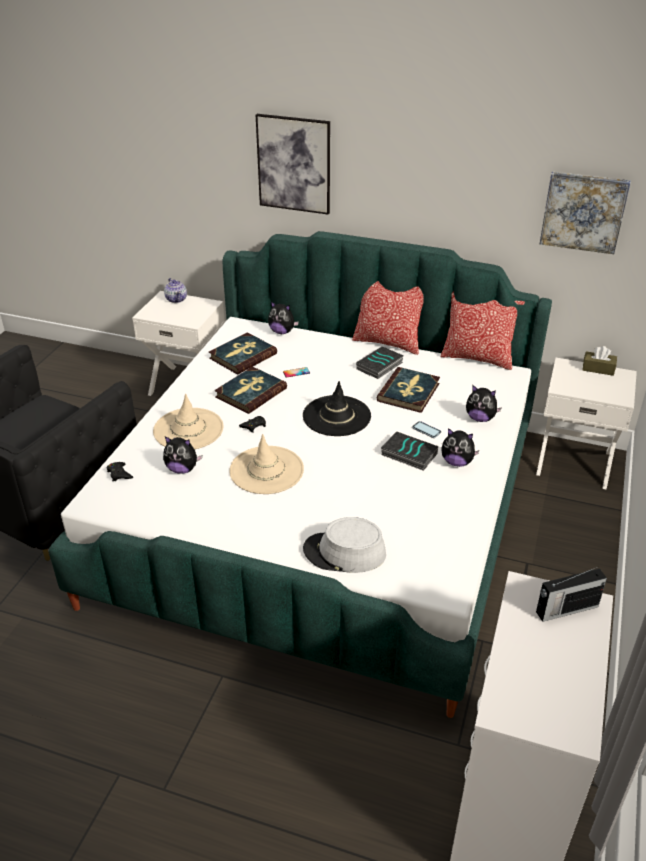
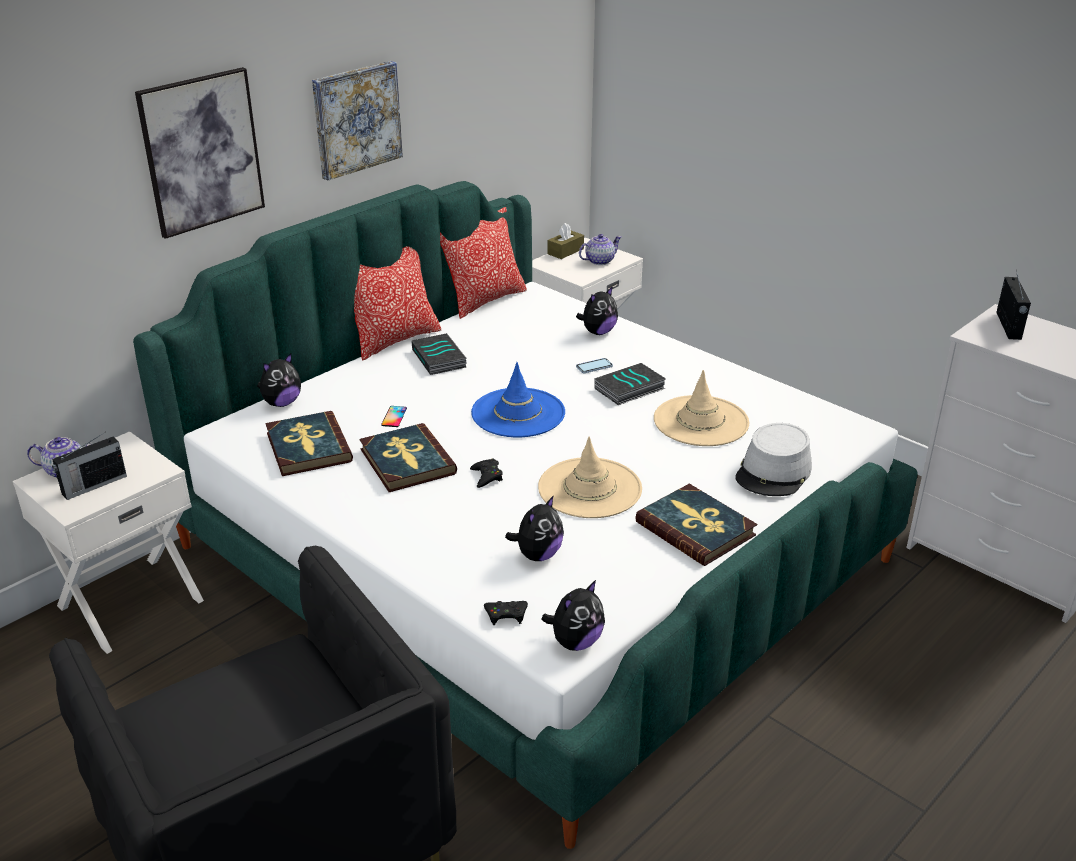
camera: 65 degrees left, 5 degrees down
(168, 311) = (93, 485): none -> radio
(188, 429) = (448, 531): beige hat -> beige hat (701, 421)
(336, 416) = (518, 413): black hat -> blue hat
(409, 392) = (512, 356): book -> book (696, 528)
(457, 462) = (664, 366): plush toy -> plush toy (575, 642)
(583, 212) = (517, 82): picture -> picture (356, 119)
(601, 388) = (599, 261): none -> teapot

